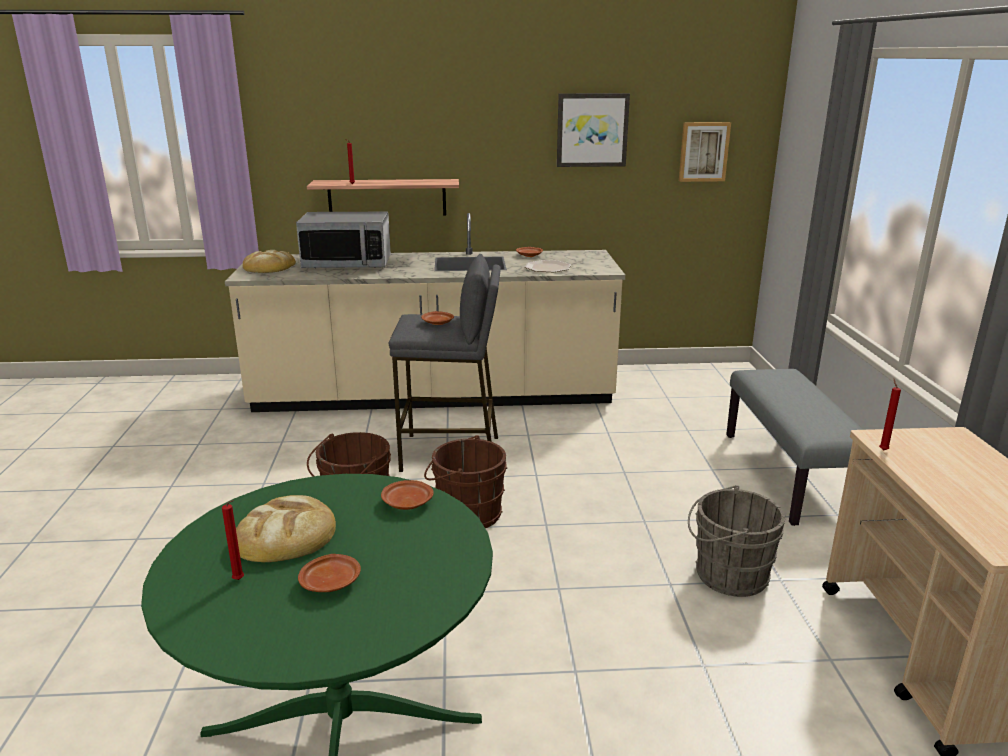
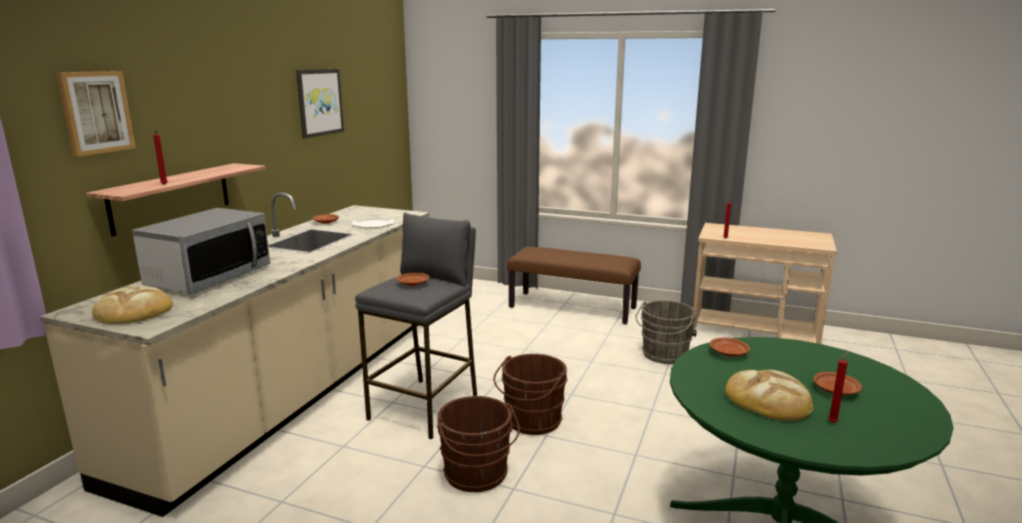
camera: 65 degrees left, 5 degrees down
(703, 152) = (378, 114): picture -> picture (96, 112)
(790, 475) = (573, 307): grey bench -> brown bench

